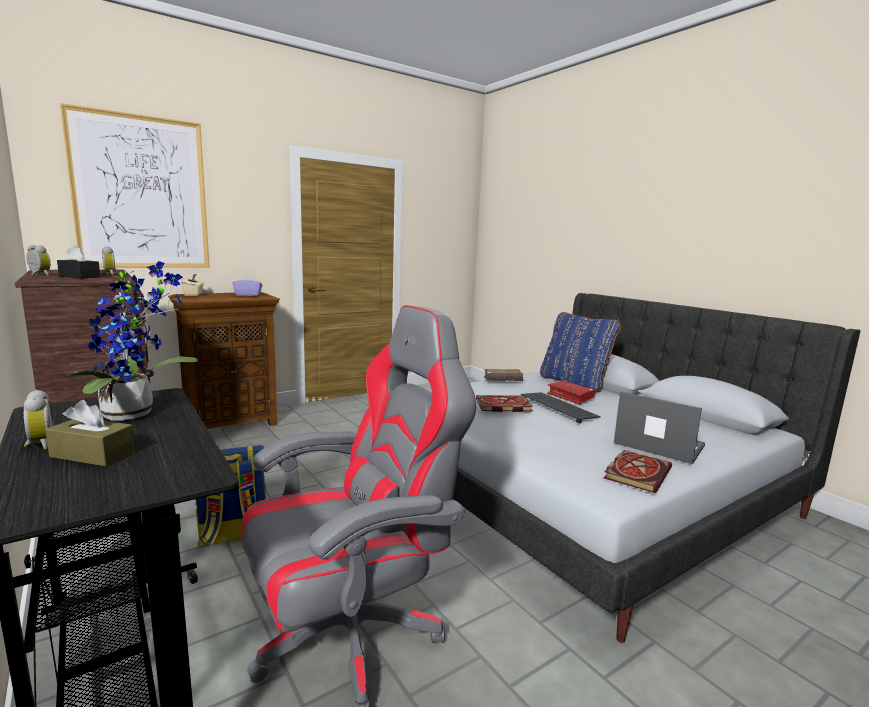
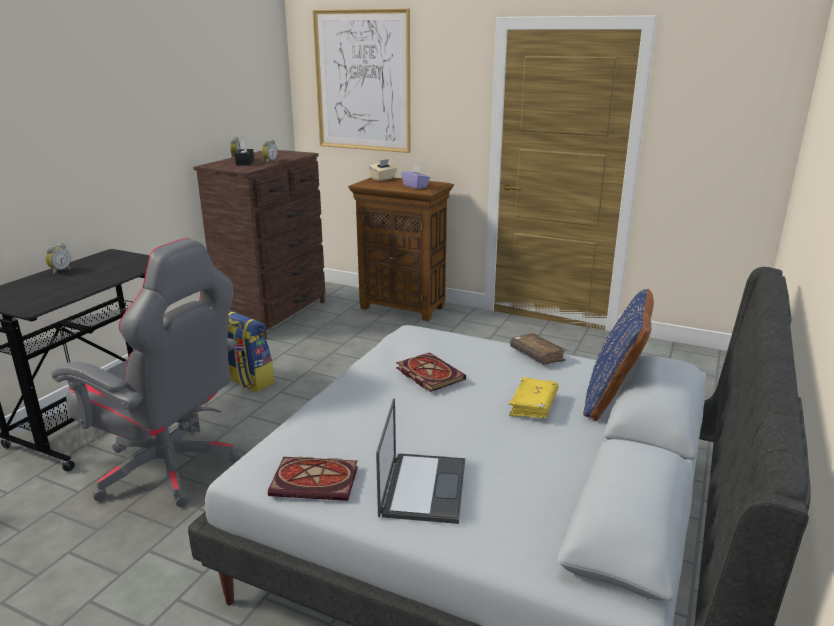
camera: 60 degrees right, 10 degrees up
(93, 454) = (51, 283): brown tissue box -> none
(135, 413) = (117, 268): potted plant -> none
(559, 408) = (475, 406): keyboard -> none
(570, 397) = (533, 405): red book -> yellow book

